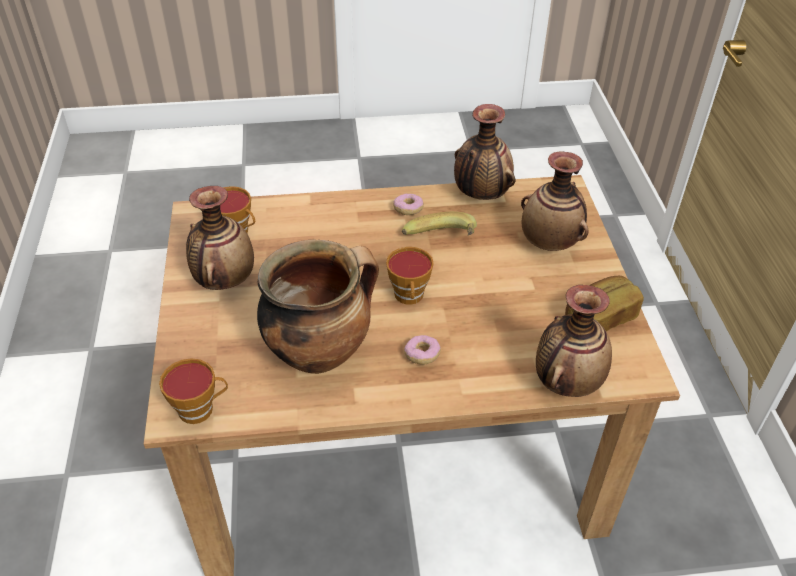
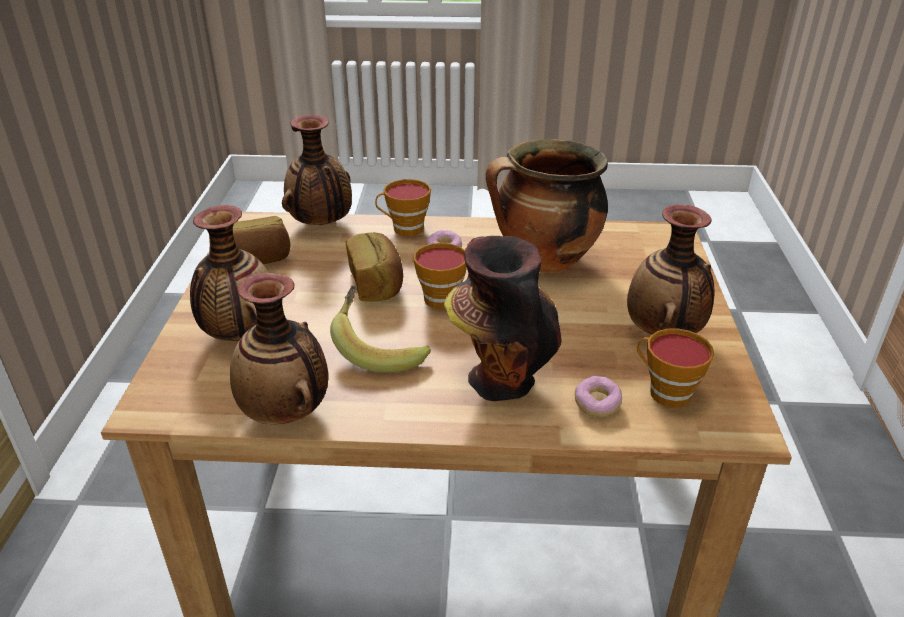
camera: 170 degrees left, 10 degrees down
(200, 409) = (651, 235): cup -> cup (404, 229)
(351, 230) = (498, 378): none -> vase
(408, 209) = (408, 400): donut -> donut (596, 404)
(470, 304) = (377, 284): none -> bread

